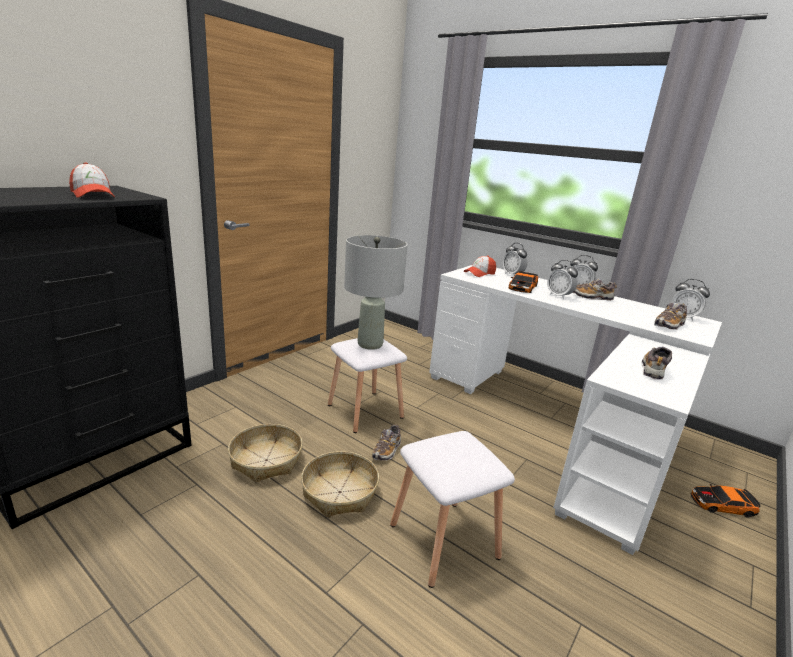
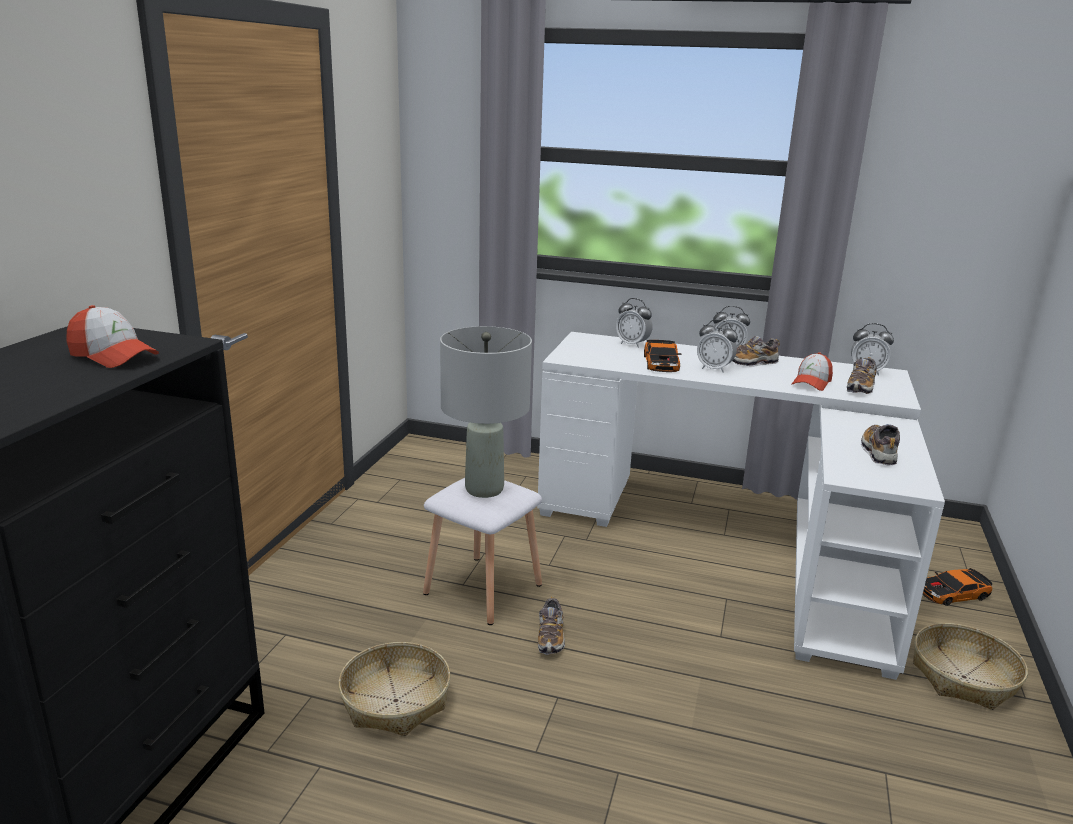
camera: 20 degrees left, 0 degrees up
(340, 492) = (528, 712): basket -> basket (963, 677)
(442, 540) = (691, 731): white stool -> none
(479, 273) = (590, 350): cap -> cap (811, 383)

